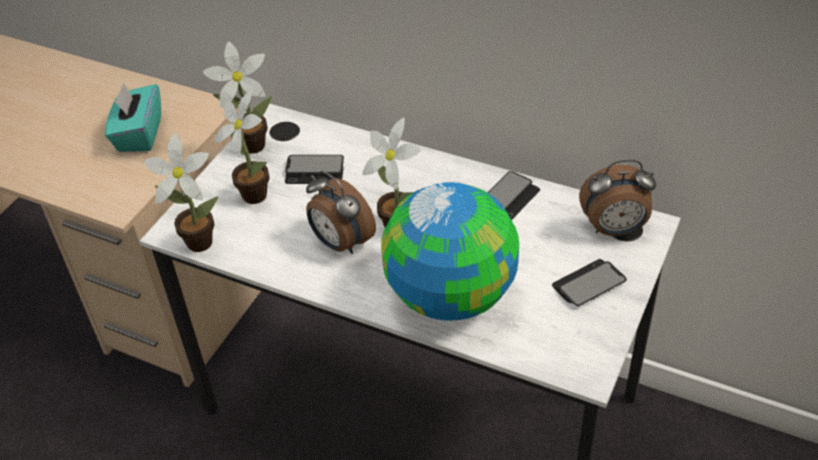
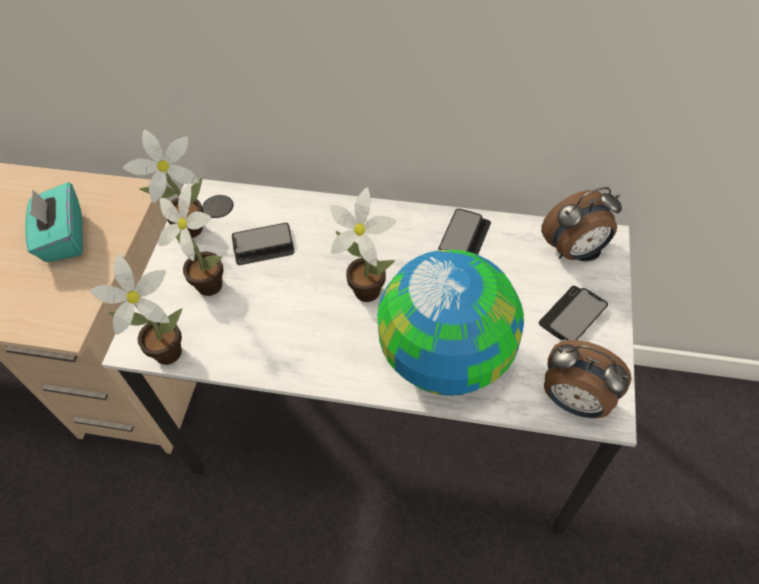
camera: 15 degrees left, 10 degrees up
(341, 243) = (316, 322): alarm clock -> alarm clock (574, 401)

